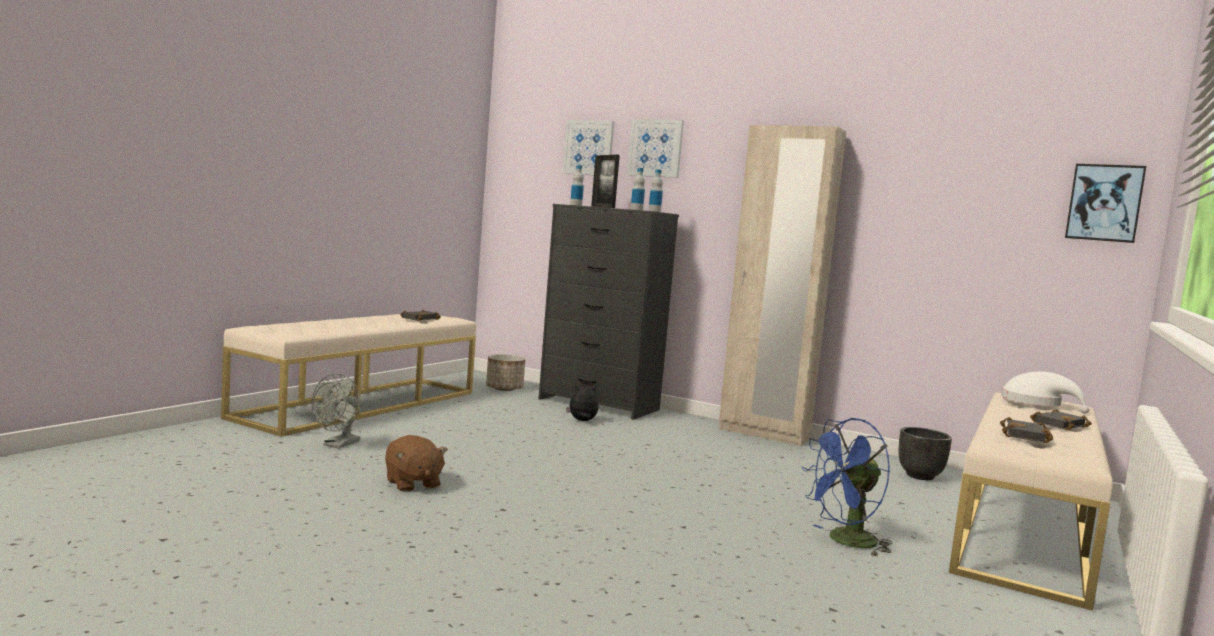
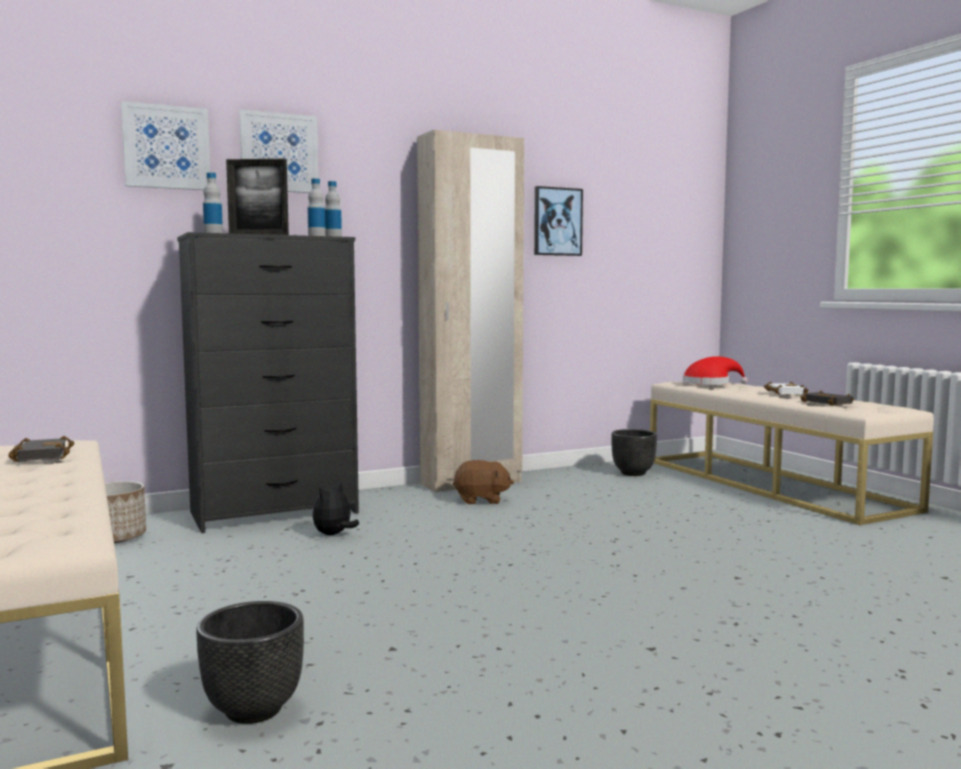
camera: 55 degrees left, 0 degrees up
(338, 445) = (254, 709): grey fan -> black planter
(412, 484) = (514, 685): brown plush toy -> brown plush toy (481, 500)
(845, 542) = (788, 534): blue fan -> none
(1036, 403) = (709, 384): white hat -> red hat
(1058, 424) = (783, 392): black book -> white book
(1104, 203) = (691, 215): picture -> picture (557, 221)

